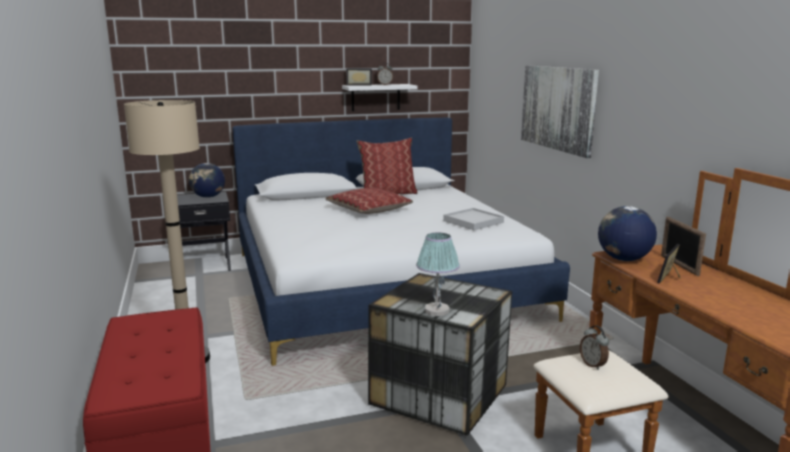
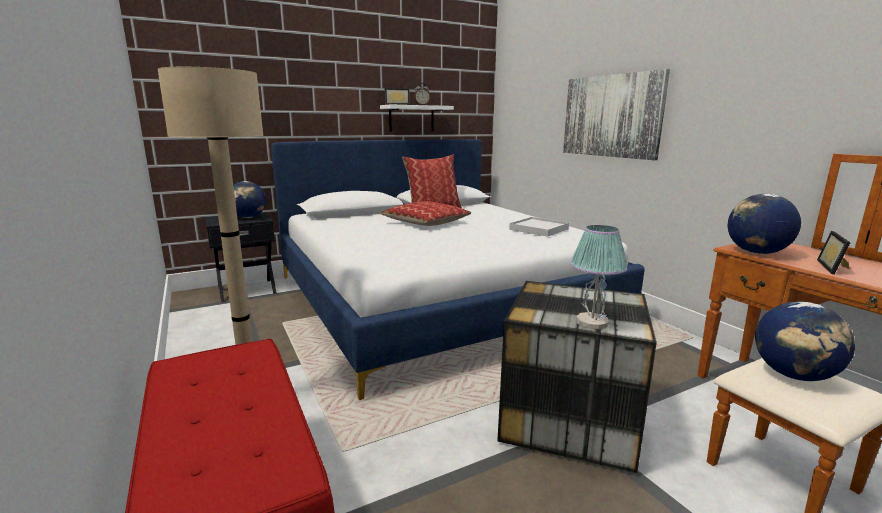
camera: 10 degrees left, 0 degrees up
(593, 365) = (794, 375): alarm clock -> globe
(679, 265) = (818, 256): picture frame -> none

